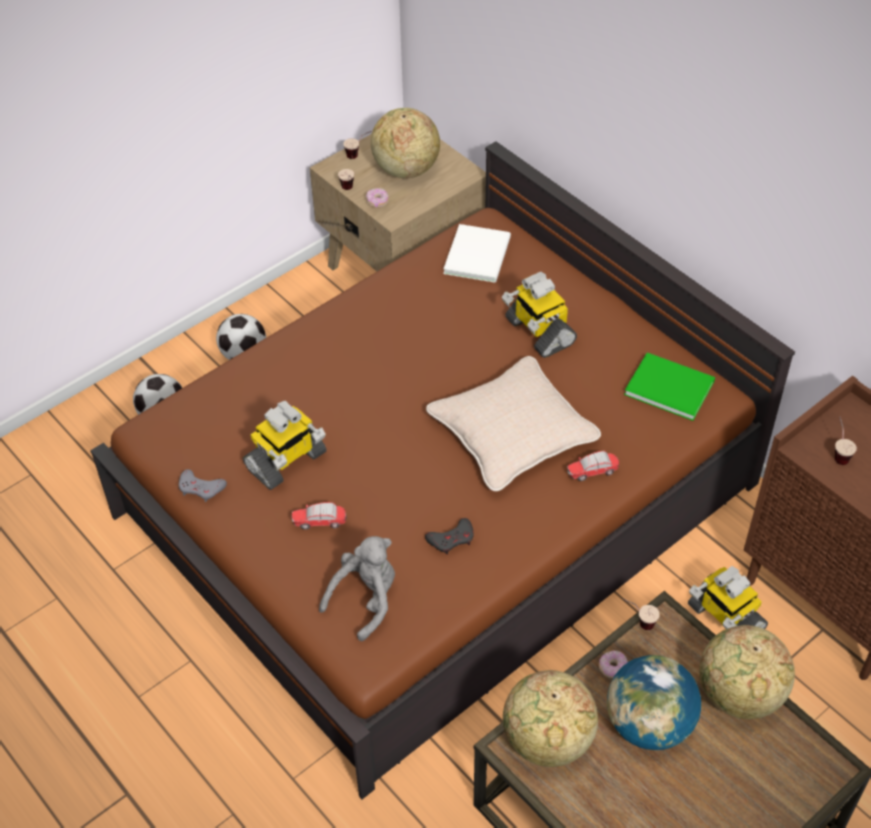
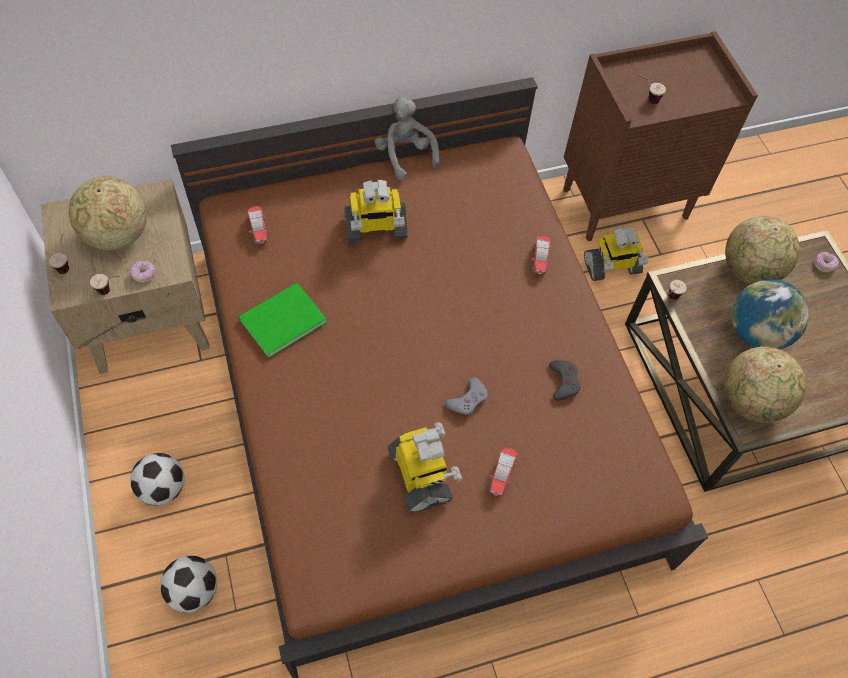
camera: 70 degrees left, 10 degrees up
(201, 488) = (415, 563): grey game controller -> grey game controller (468, 400)
(365, 599) = (598, 470): grey plush toy -> grey plush toy (405, 155)
(479, 254) = (259, 229): white book -> toy car
(512, 431) = (472, 293): beige pillow -> none
(613, 668) = (703, 333): donut -> donut (824, 265)
(667, 385) = (479, 175): green book -> green book (280, 320)

